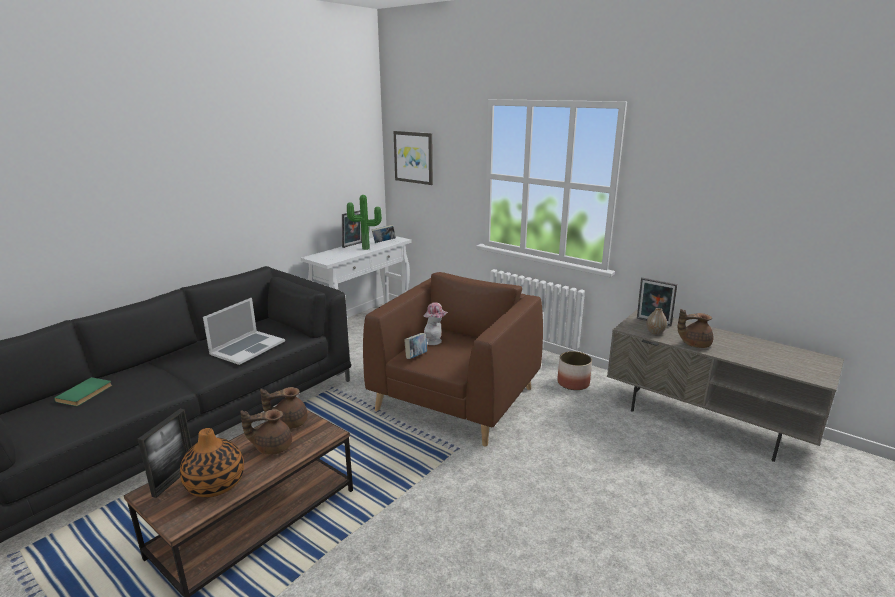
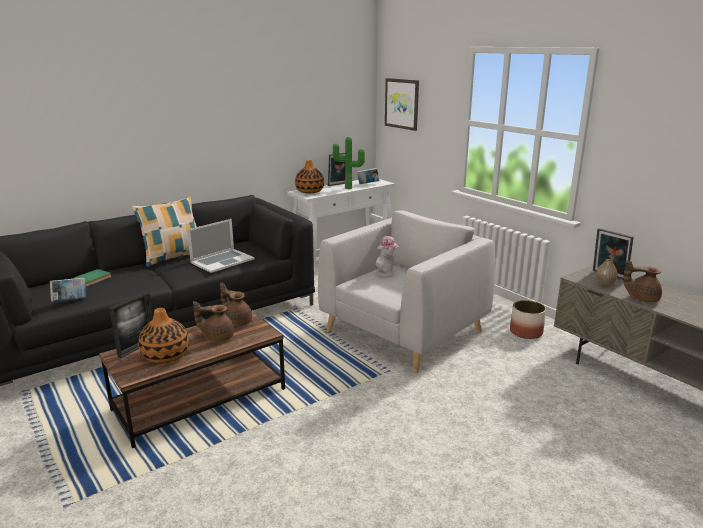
camera: 15 degrees right, 0 degrees up
(184, 350) = (173, 257): none -> pillow
(289, 423) = (237, 321): brown teapot -> brown teapot turned 45 degrees clockwise
(326, 255) = (310, 191): none -> vase
(416, 356) = (364, 283): book -> book (70, 301)
(456, 398) = (404, 331): brown armchair -> grey armchair

